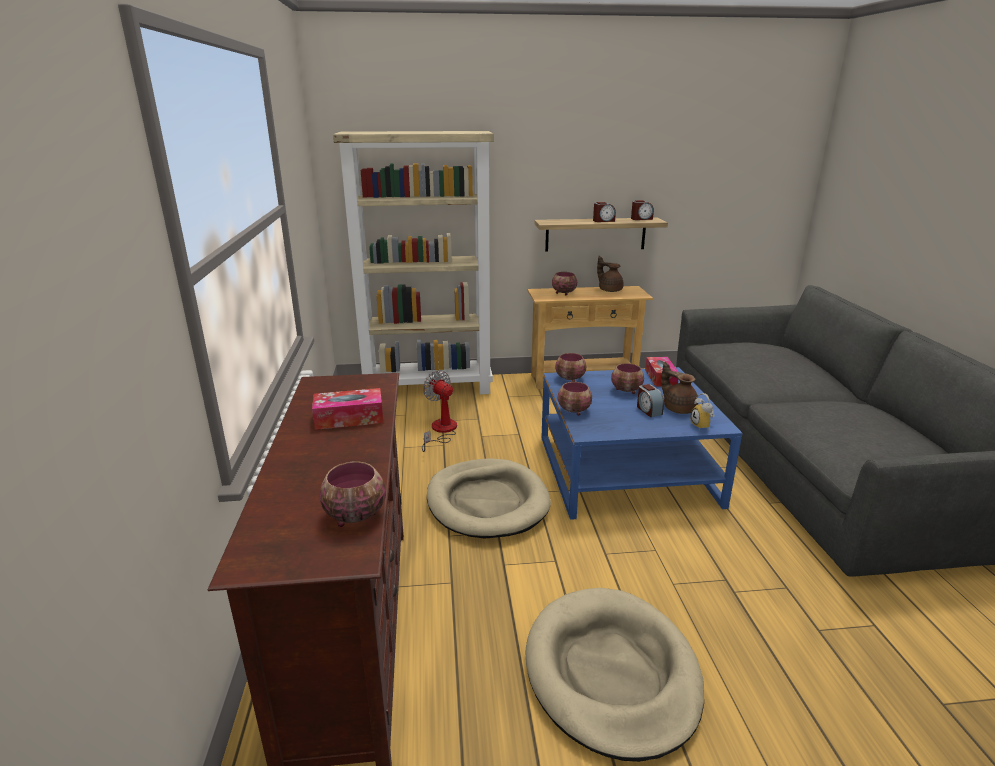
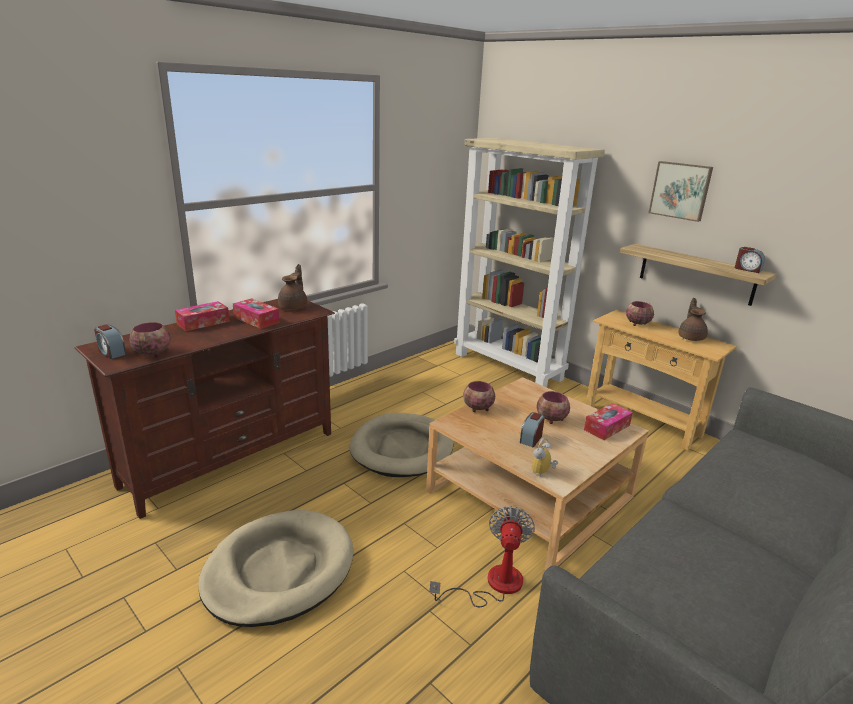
camera: 50 degrees right, 0 degrees up
(298, 454) = (203, 322): none -> tissue box
(441, 431) = (461, 395): fan -> fan (493, 584)
(569, 161) = (680, 190): none -> picture
(570, 379) = (529, 390): bowl -> none
(603, 221) = (696, 260): alarm clock -> alarm clock (111, 352)
(626, 470) = (530, 494): blue coffee table -> beige coffee table
(678, 408) = (558, 452): brown teapot -> brown teapot (294, 307)

